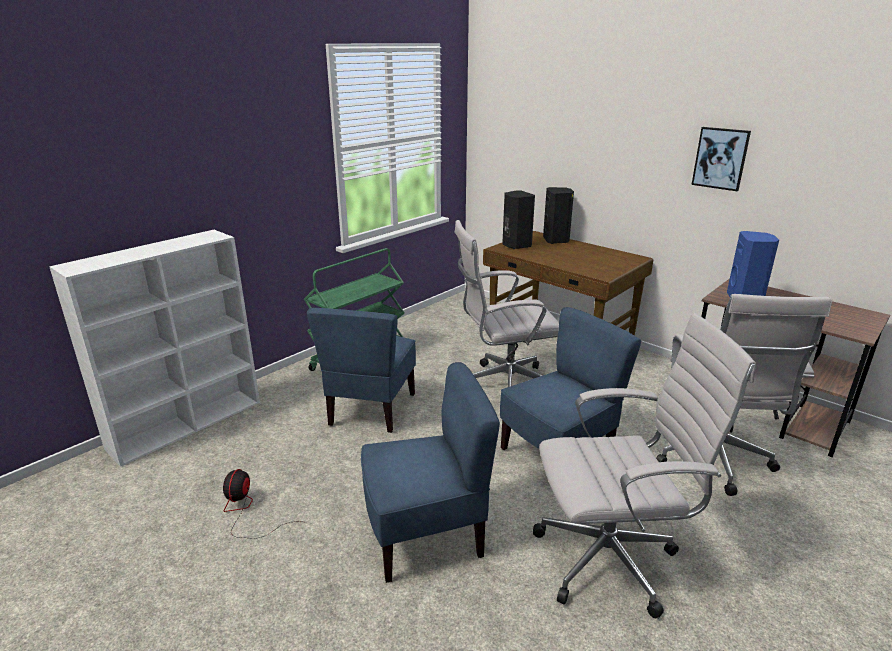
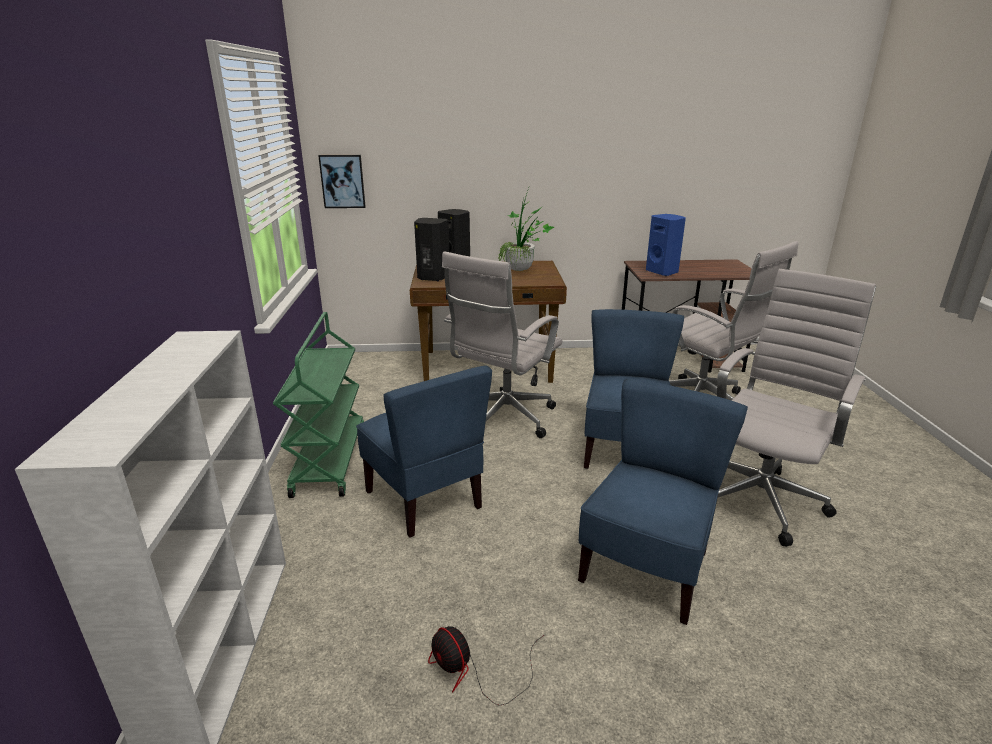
camera: 45 degrees left, 0 degrees up
(599, 259) = (522, 271): none -> potted plant
(720, 158) = (601, 159): picture -> picture (342, 181)

